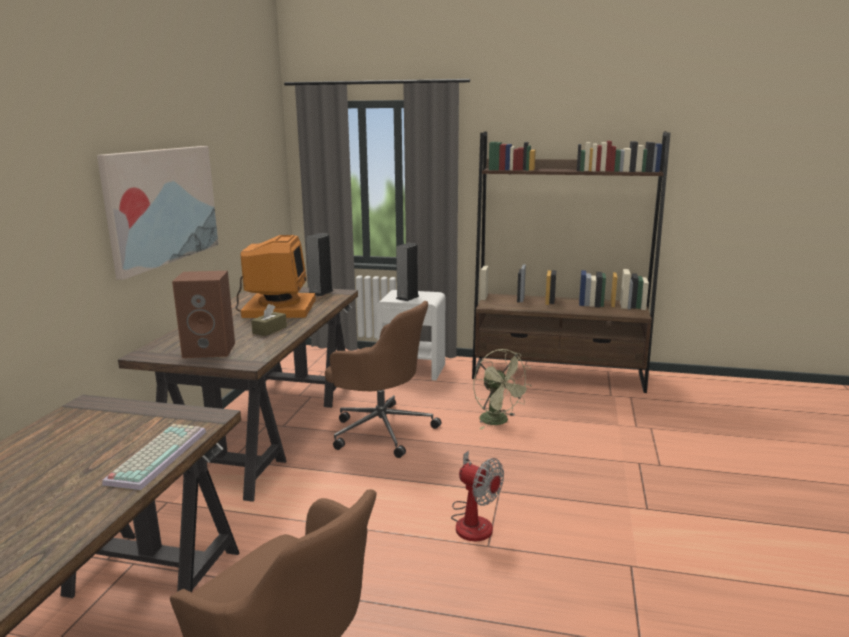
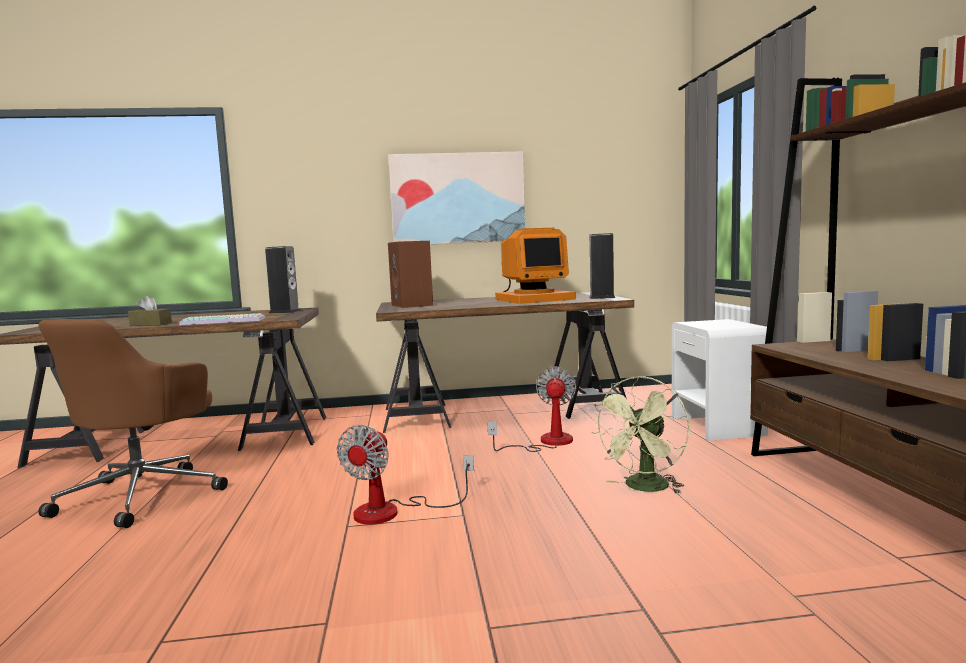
camera: 70 degrees right, 10 degrees down
(269, 330) = (472, 304): brown tissue box -> brown tissue box (151, 324)
(381, 430) = (546, 442): brown office chair -> fan
(407, 297) = (709, 323): speaker -> speaker (284, 312)

